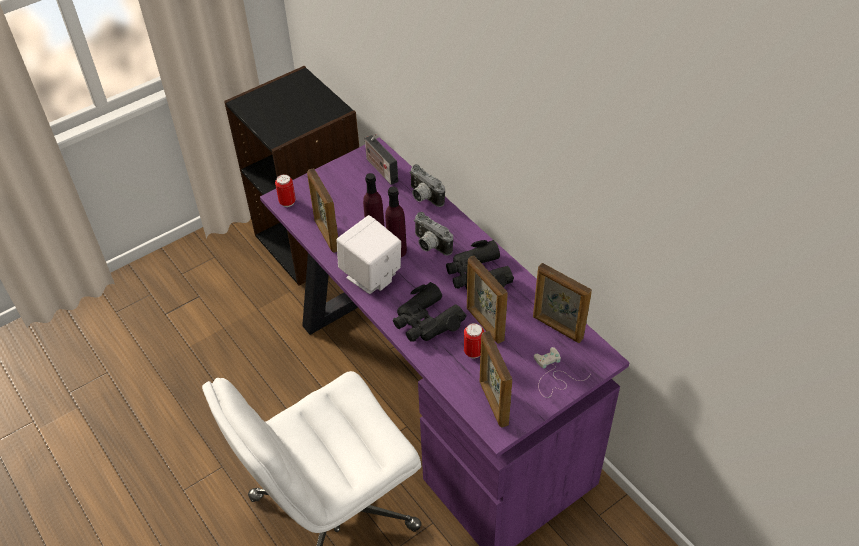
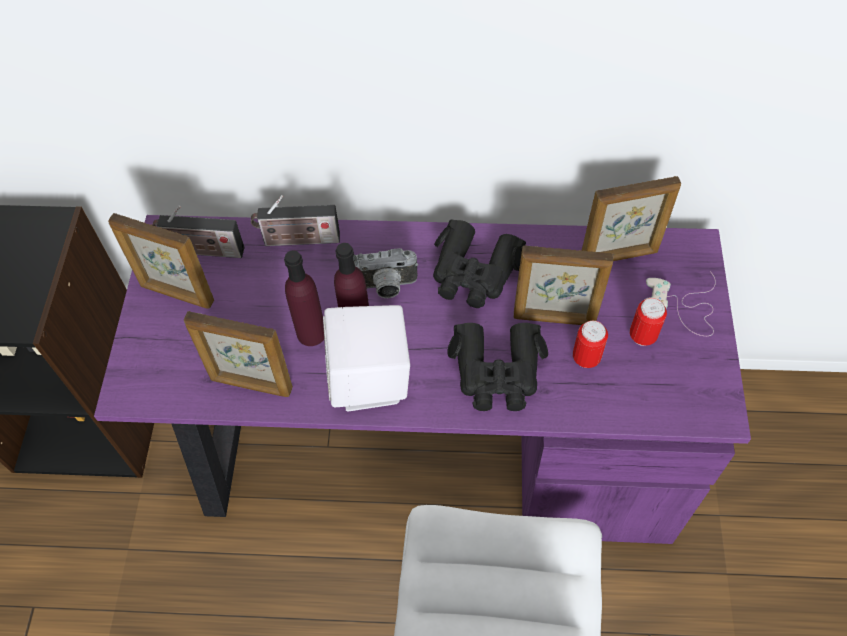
camera: 50 degrees left, 10 degrees up
(287, 202) = (143, 390): can -> can (642, 336)
(423, 197) = (298, 240): camera -> radio
(493, 403) = (676, 391): picture frame -> picture frame (177, 294)

